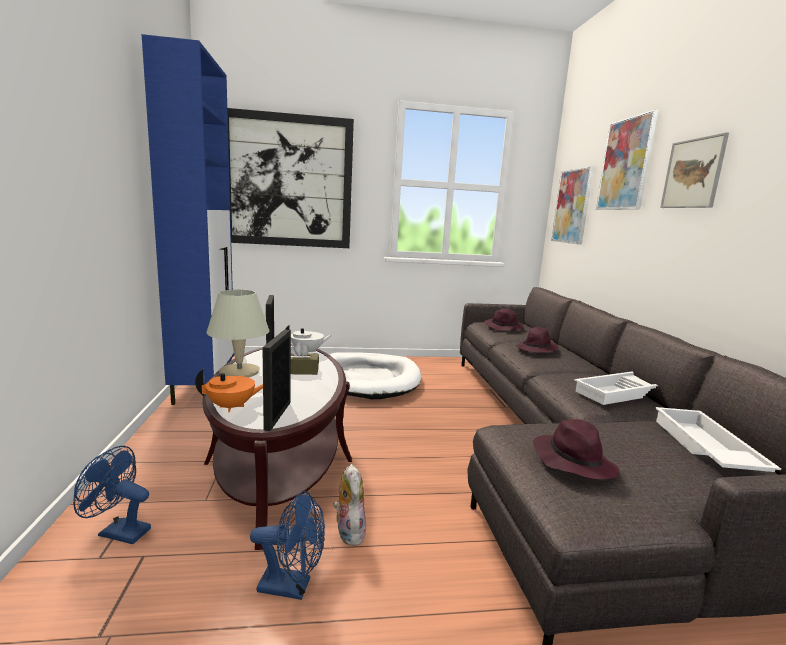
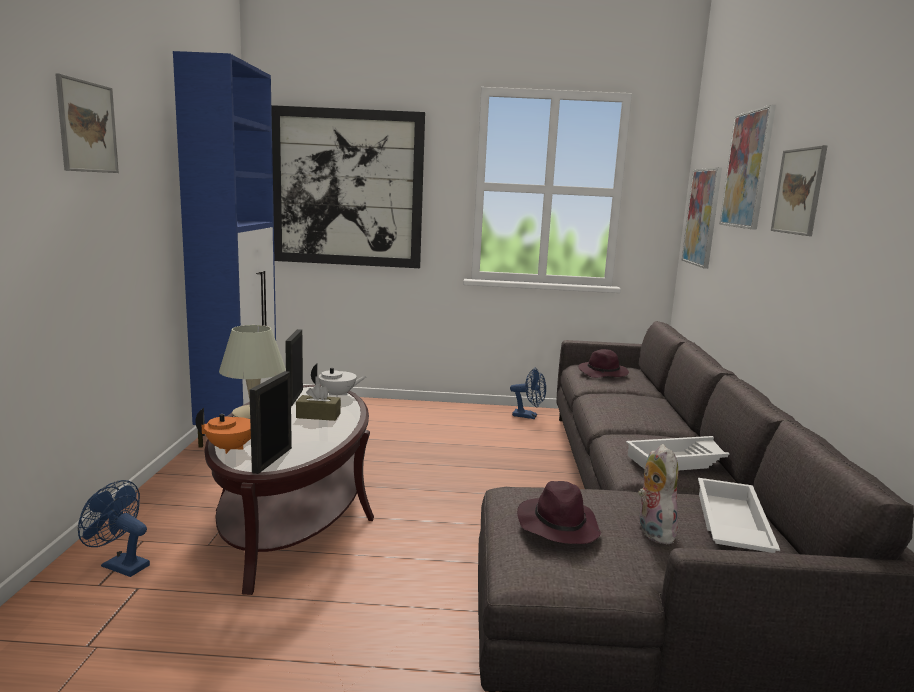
camera: 10 degrees right, 0 degrees up
(63, 85) = (87, 127): none -> picture
(292, 586) = (267, 629): blue fan -> blue fan (528, 416)
(348, 532) = (340, 588): plush toy -> plush toy (652, 531)
(367, 379) = (430, 431): white dog bed -> none
(537, 349) = (623, 404): purple hat -> none

